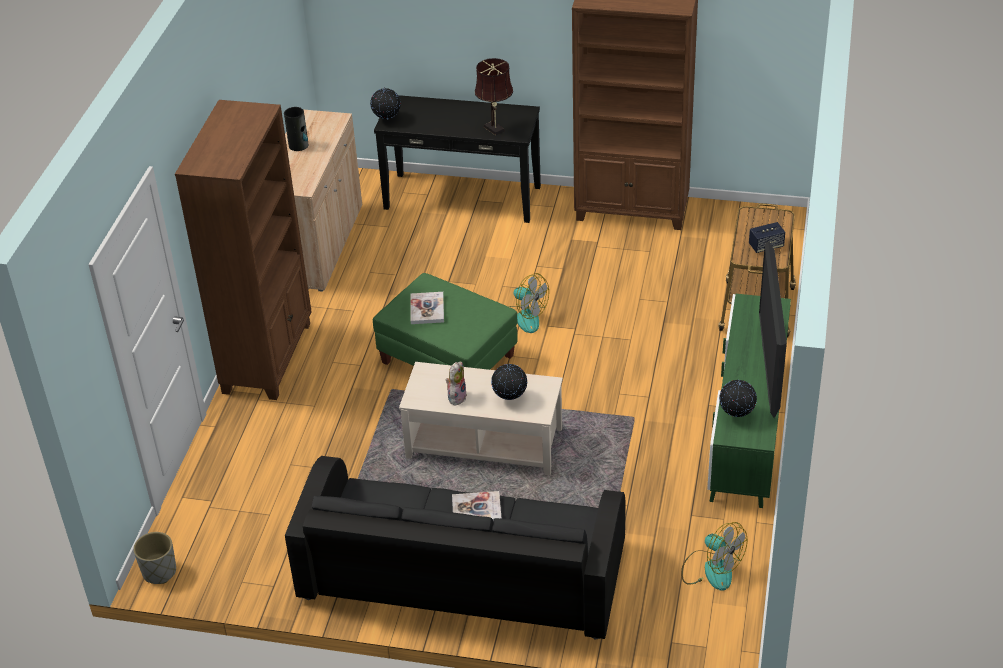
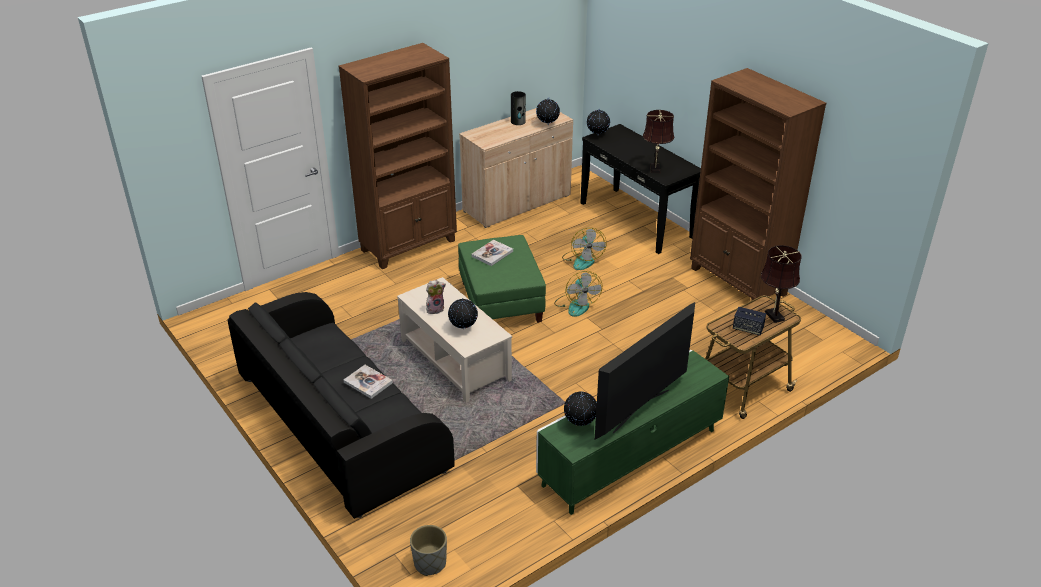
camera: 40 degrees right, 5 degrees down
(159, 571) = (206, 318): grey planter -> grey planter (430, 563)
(335, 133) = (547, 125): none -> globe
(711, 569) = (482, 528): fan -> fan (582, 260)
(768, 221) = (773, 314): none -> brown table lamp

